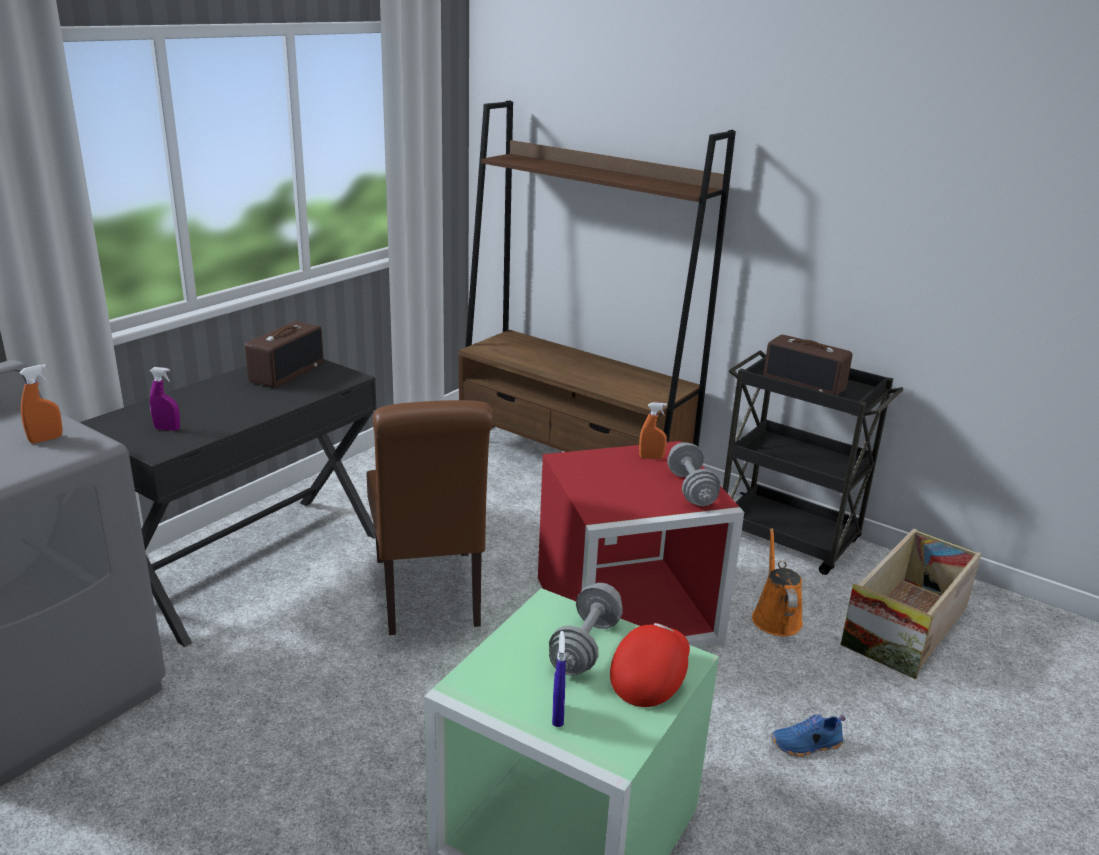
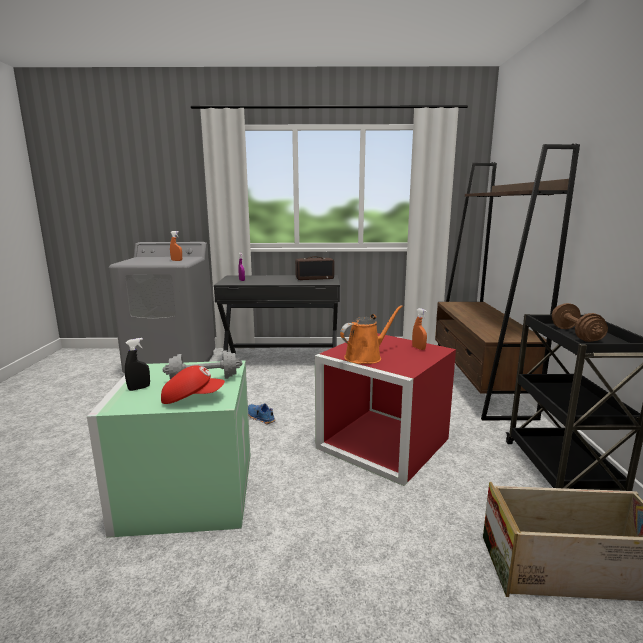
camera: 55 degrees right, 10 degrees down
(429, 597) = (313, 396): brown chair -> none
(557, 716) = (139, 388): blue spray bottle -> black spray bottle
(691, 489) = (405, 363): grey dumbbell -> none
(775, 617) = (464, 496): orange watering can -> orange watering can (366, 357)
(805, 384) = (575, 334): radio -> brown dumbbell
(806, 745) = (347, 557): blue shoe -> blue shoe (260, 418)

